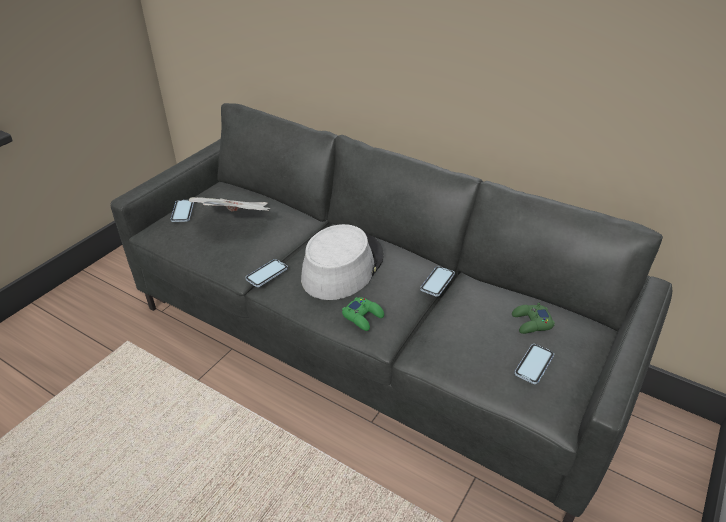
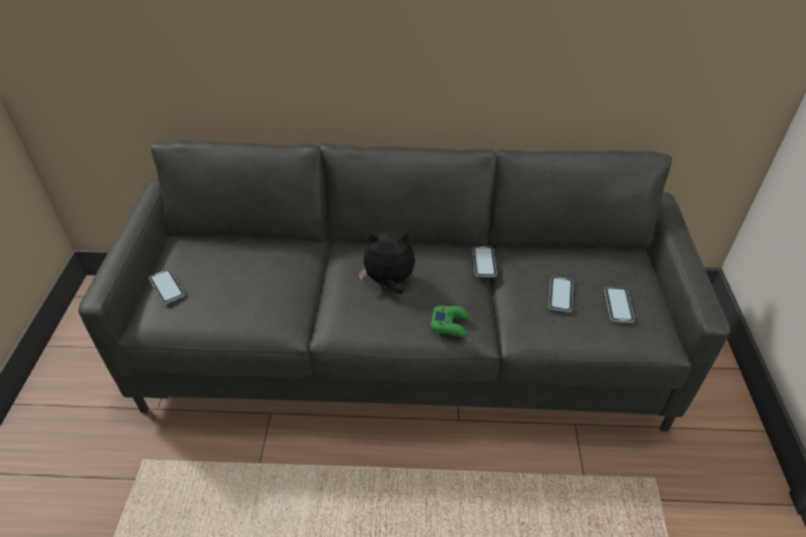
camera: 30 degrees left, 5 degrees up
(237, 221) = (240, 275): newspaper -> none
(267, 274) = (320, 320): phone -> phone (560, 295)
(342, 267) = (389, 282): grey hat -> plush toy
(531, 323) = (588, 269): green game controller -> none

